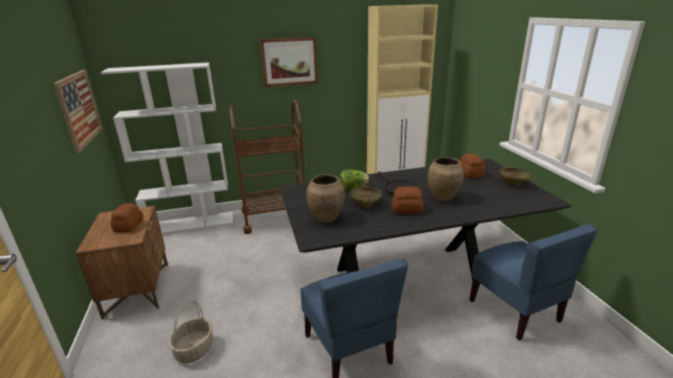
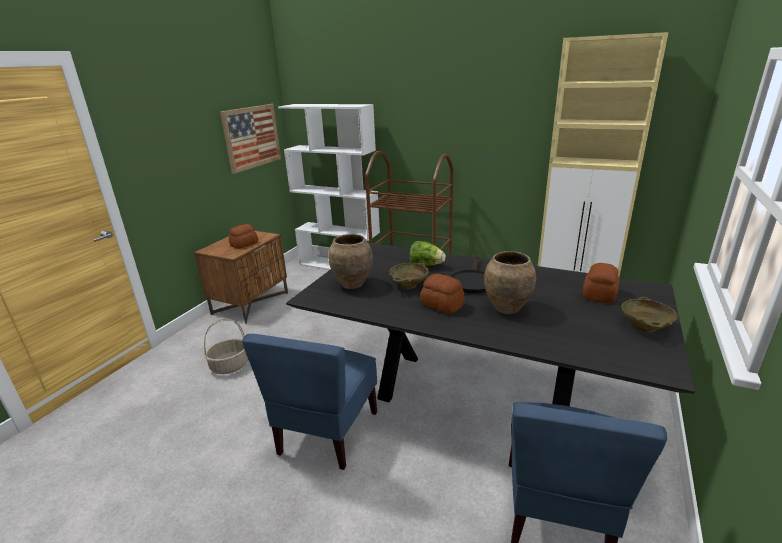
camera: 40 degrees right, 0 degrees up
(289, 61) = (458, 109): picture -> none

